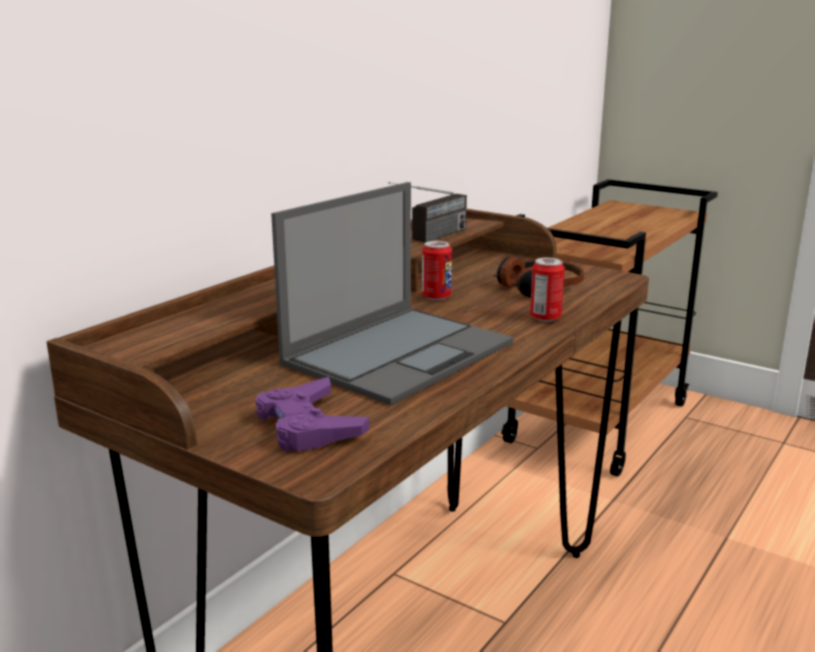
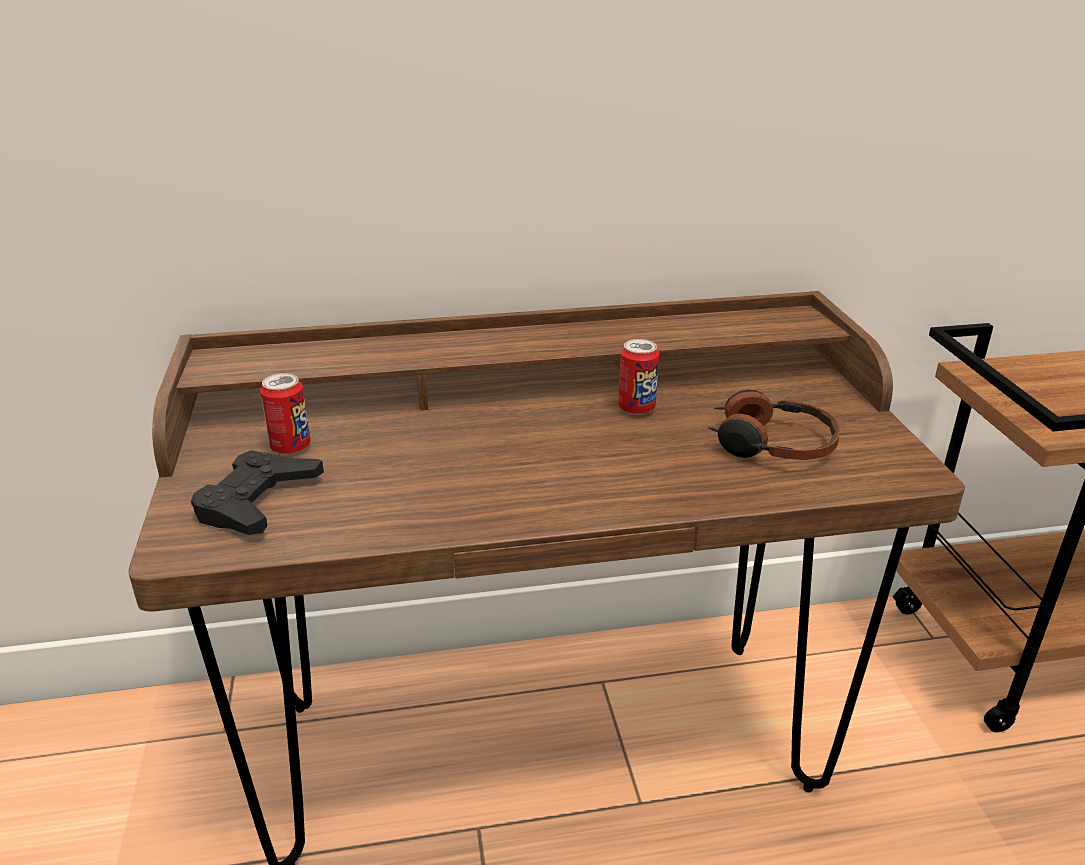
camera: 45 degrees right, 10 degrees up
(308, 425) = (257, 501): purple game controller -> black game controller
(400, 352) = (469, 461): laptop -> none
(430, 238) = (702, 331): radio -> none
(545, 318) = (691, 489): can -> can (291, 447)

